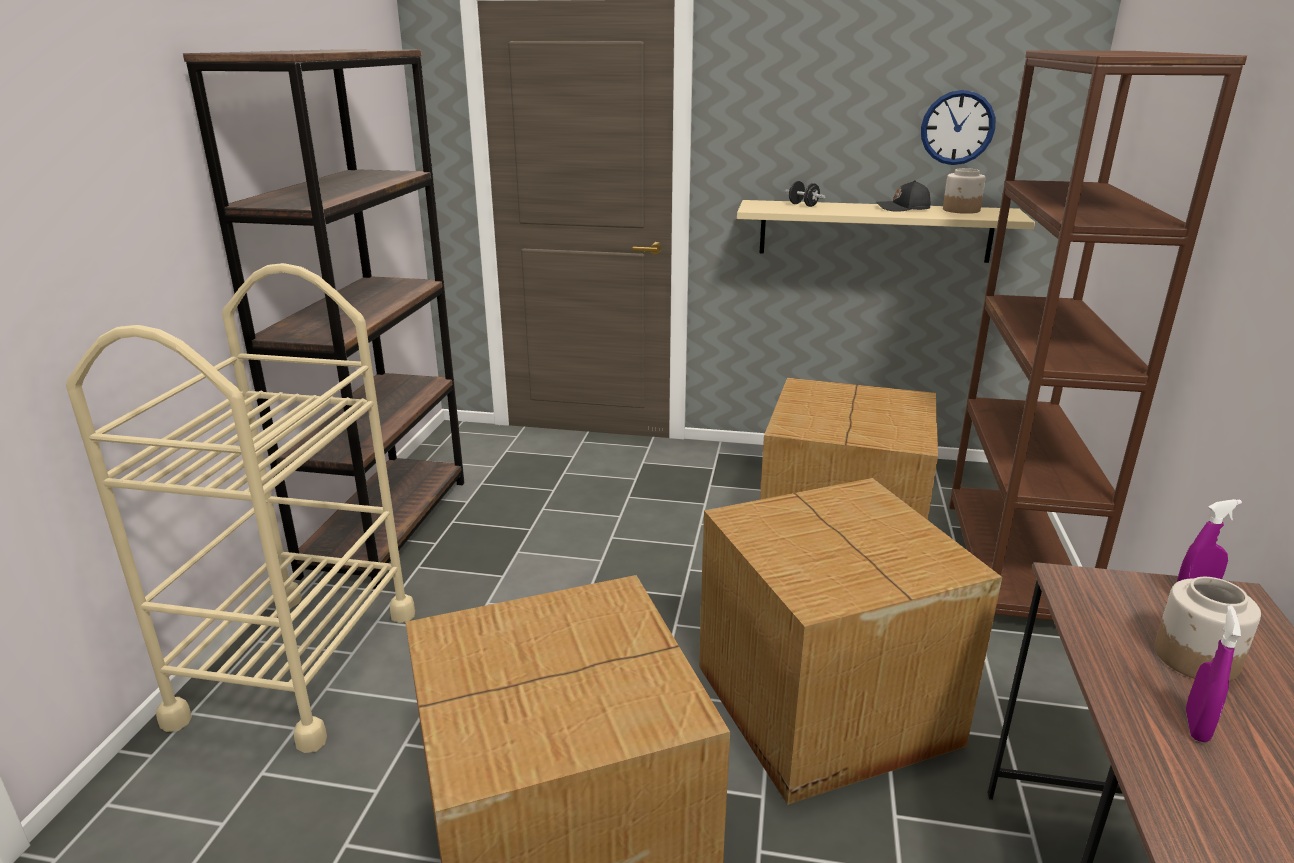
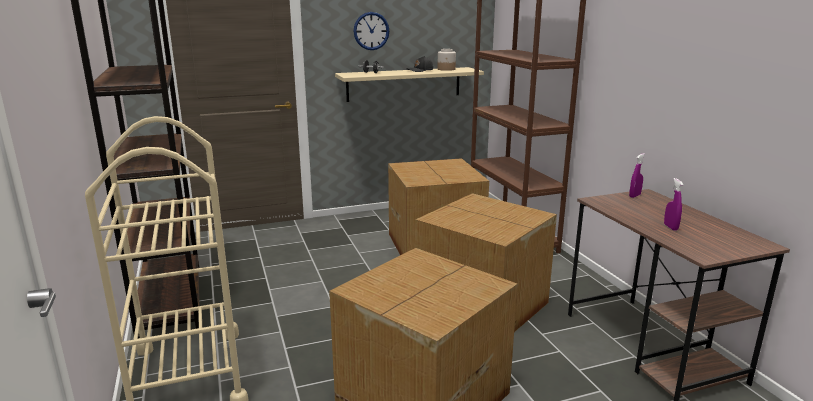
camera: 30 degrees left, 5 degrees down
(957, 127) = (437, 29): wall clock -> wall clock (371, 31)
(1197, 658) = (653, 211): jar -> none

